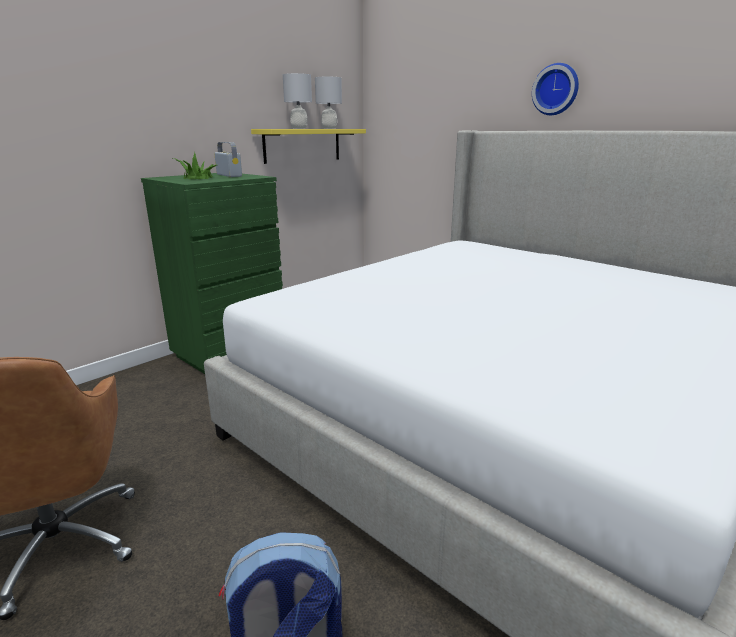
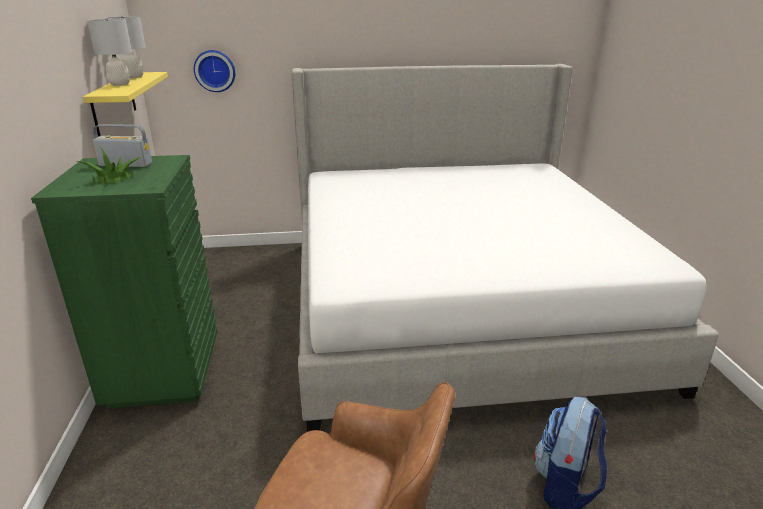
camera: 50 degrees left, 5 degrees up
(556, 89) = (368, 32): wall clock -> wall clock (215, 70)

